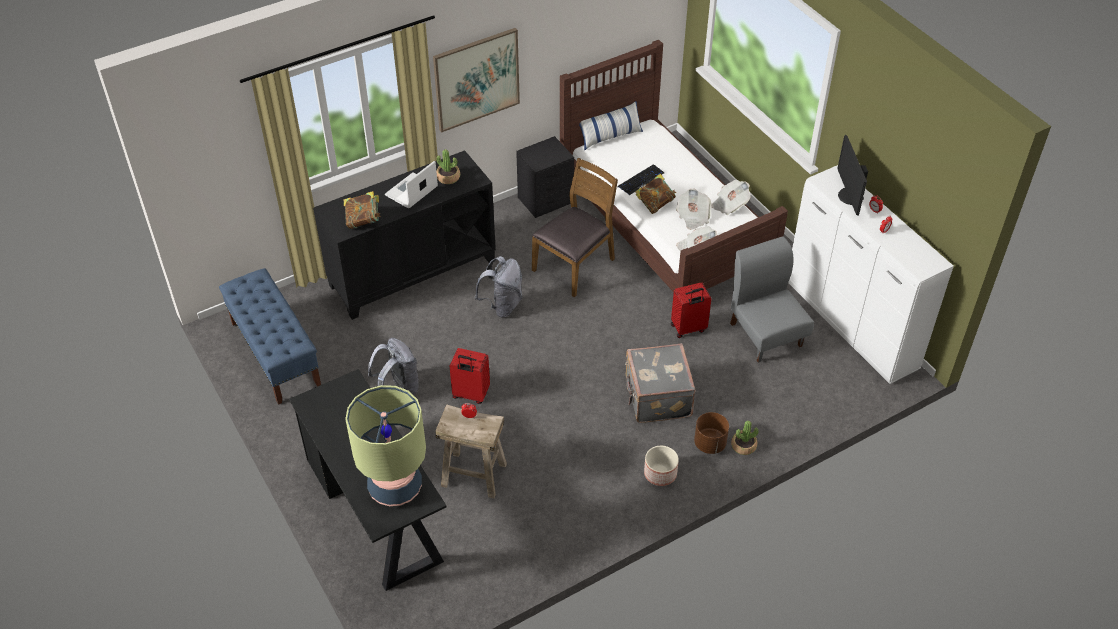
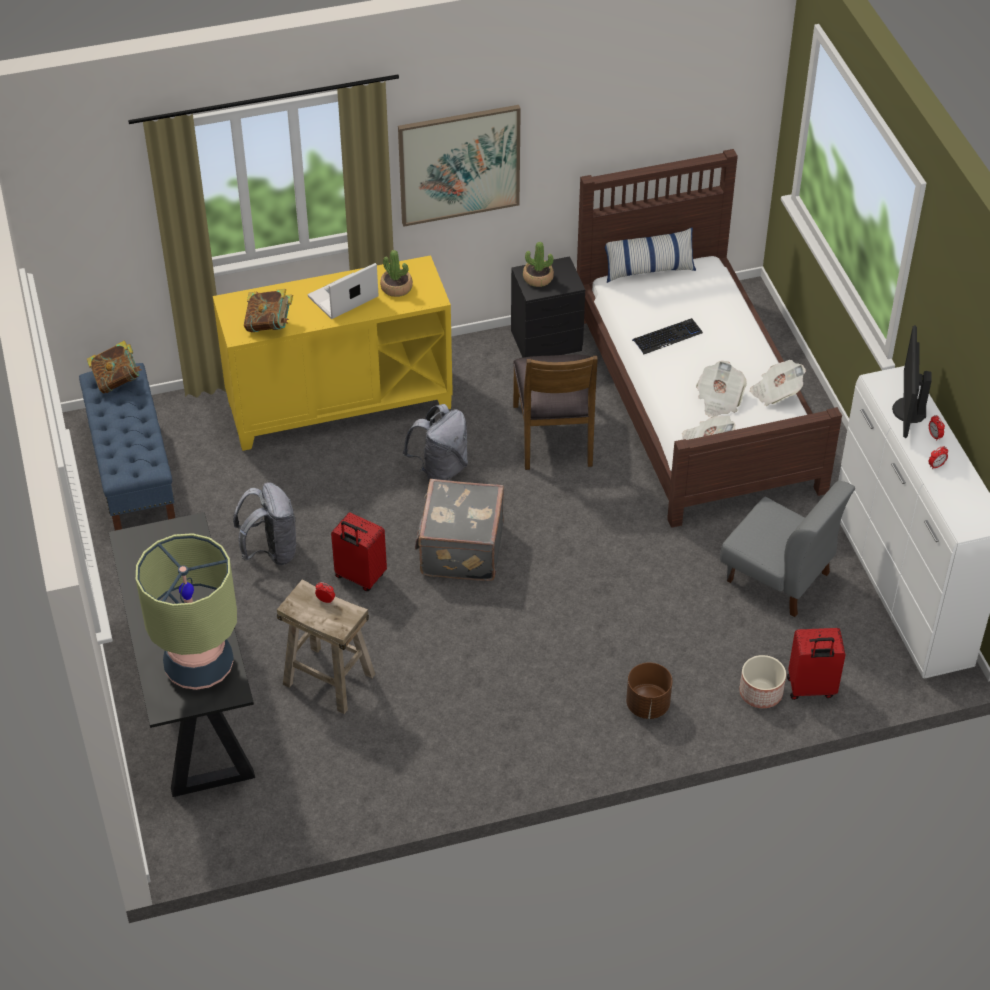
camera: 15 degrees right, 0 degrees up
(412, 272) = (339, 404): black cabinet -> yellow cabinet
(575, 265) = (554, 435): brown chair -> brown chair turned 120 degrees clockwise
(655, 204) = (674, 373): book -> book (117, 381)
(656, 398) = (599, 631): grey suitcase -> grey suitcase (460, 550)
(660, 474) = (568, 730): planter -> planter (760, 693)
(688, 328) = (675, 549): red suitcase -> red suitcase (811, 688)
(743, 446) = (691, 718): potted plant -> potted plant (538, 278)
(766, 334) = (778, 577): grey chair -> grey chair turned 135 degrees clockwise

